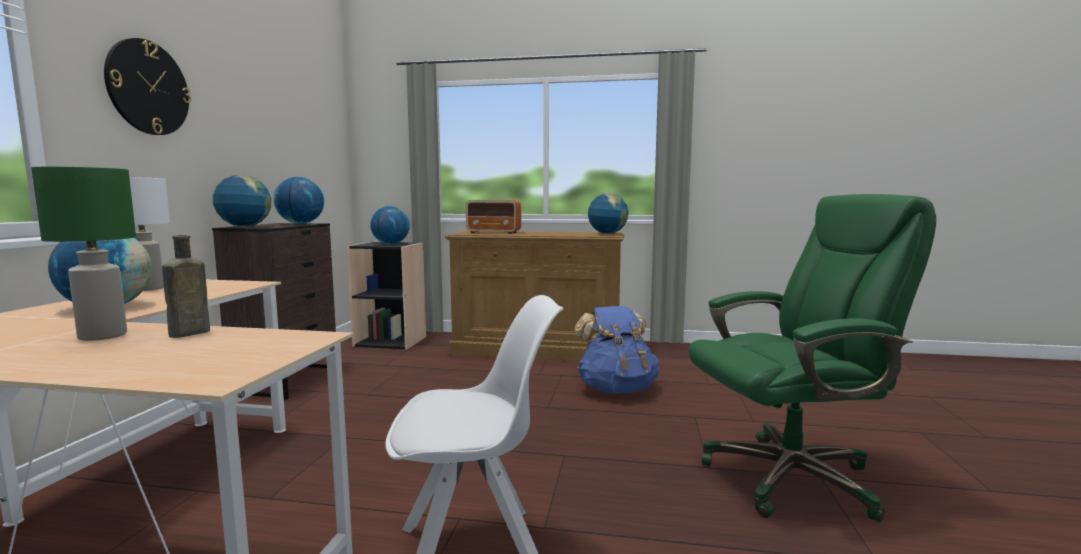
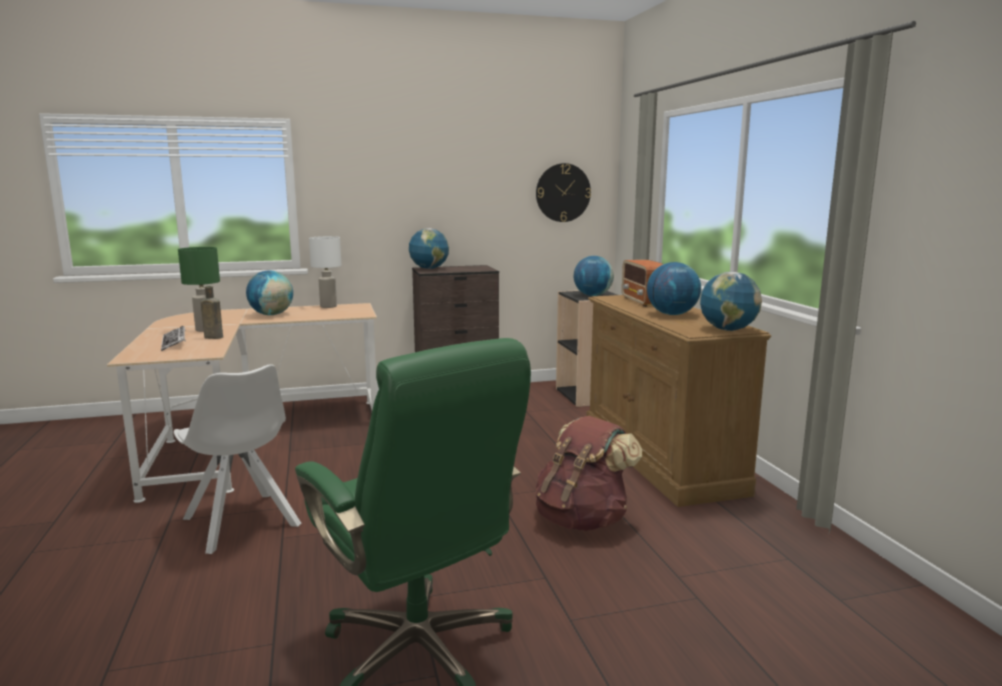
camera: 65 degrees right, 5 degrees up
(148, 88) = (370, 171): wall clock -> wall clock (563, 192)
(157, 353) = (174, 342): none -> keyboard
(300, 223) = (481, 268): globe -> globe (672, 314)
(616, 389) = (582, 519): blue backpack -> brown backpack

